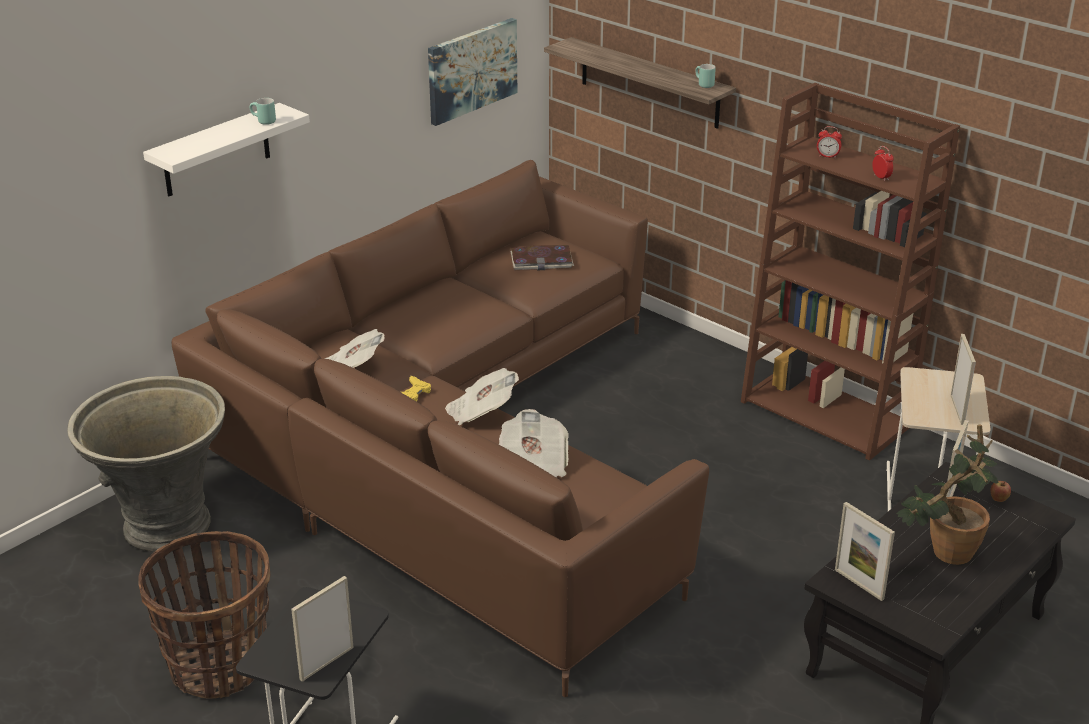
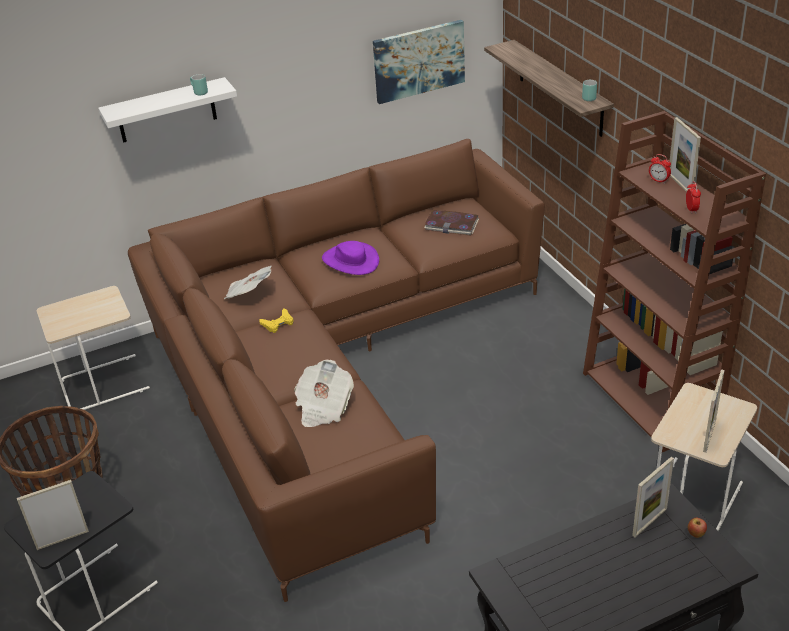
camera: 25 degrees right, 5 degrees up
(165, 525) = (105, 383): grey planter -> beige side table
(449, 315) = (350, 261): none -> purple hat
(481, 412) = (317, 350): newspaper -> none
(859, 584) = (513, 584): picture frame -> picture frame (680, 184)
(943, 554) = (608, 575): potted plant -> none

